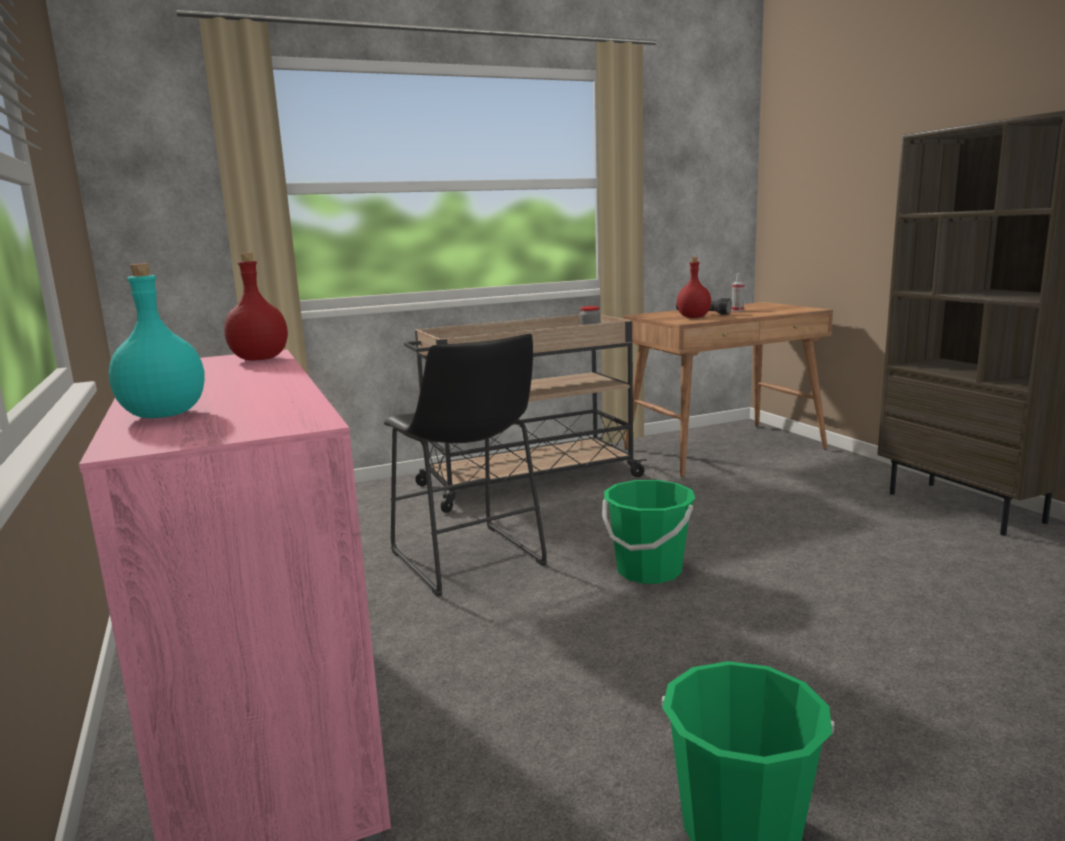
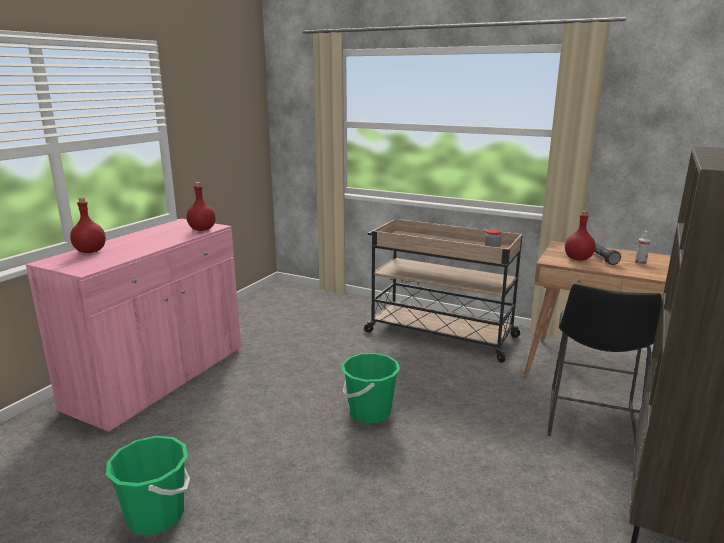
camera: 50 degrees right, 5 degrees up
(165, 414) = (91, 251): turquoise bottle -> red bottle
(470, 562) = (320, 361): black stool -> black stool (590, 424)

